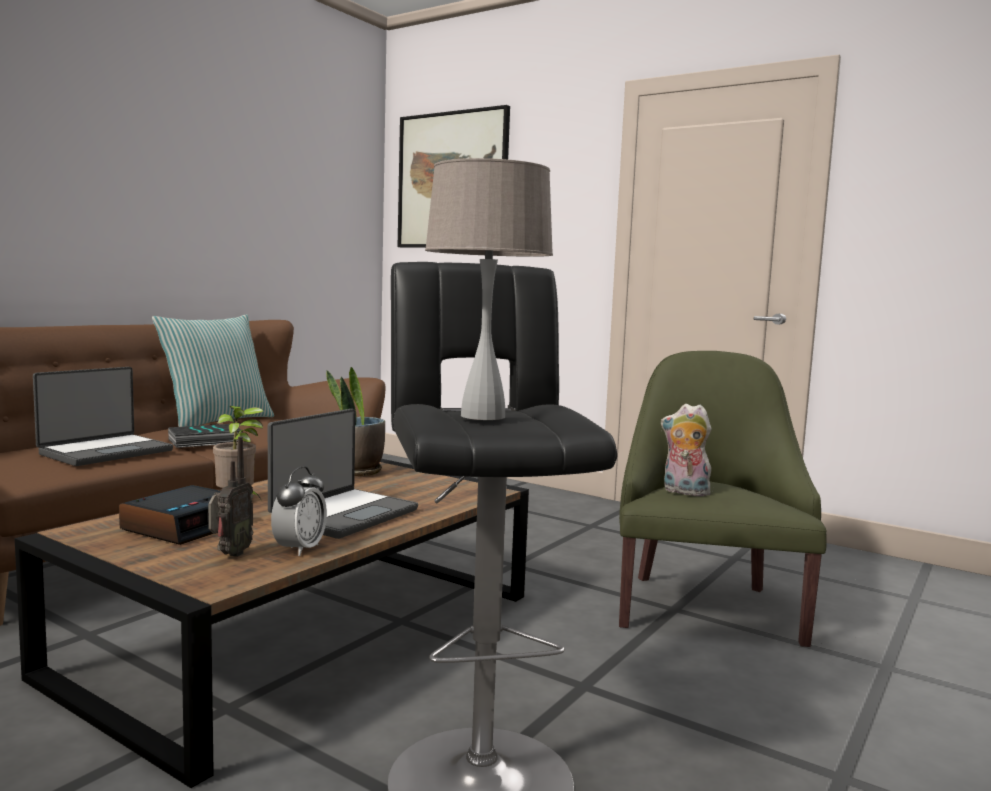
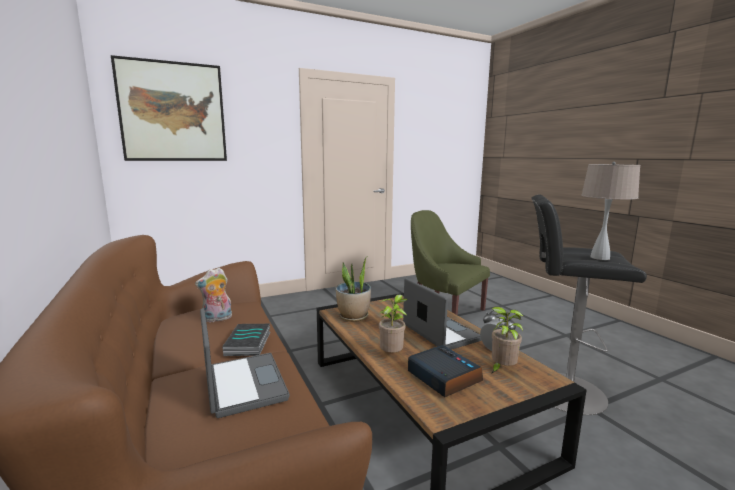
camera: 60 degrees left, 5 degrees up
(216, 421) = (165, 333): pillow -> none
(229, 555) = (501, 369): radio -> potted plant
(684, 492) = (453, 270): plush toy -> plush toy (217, 319)

